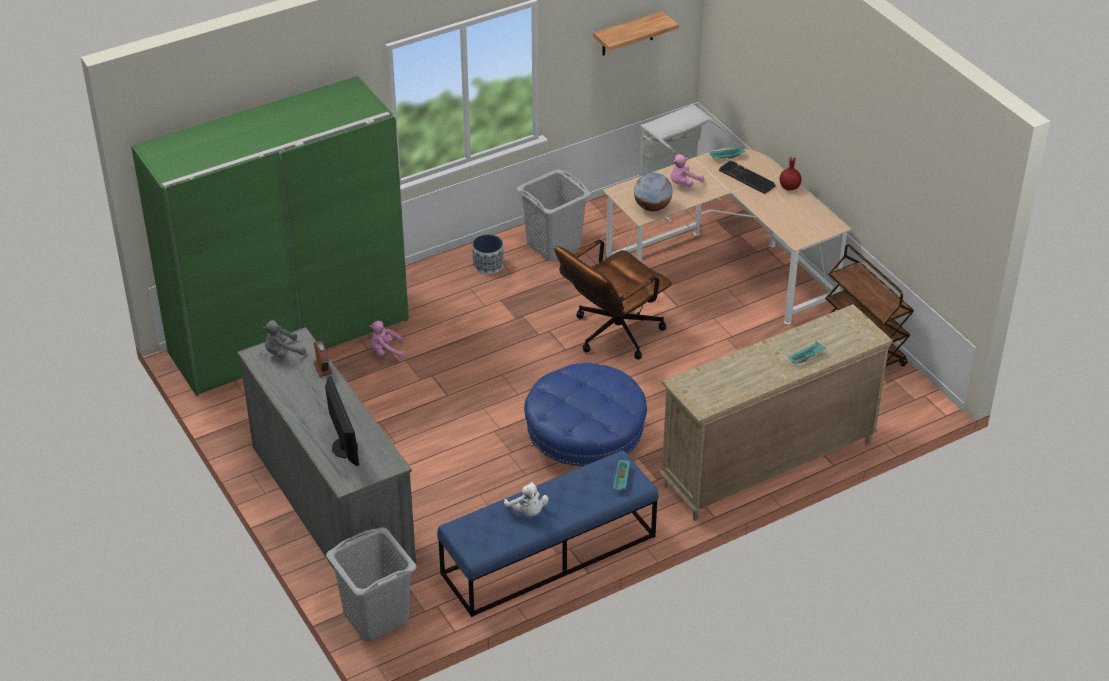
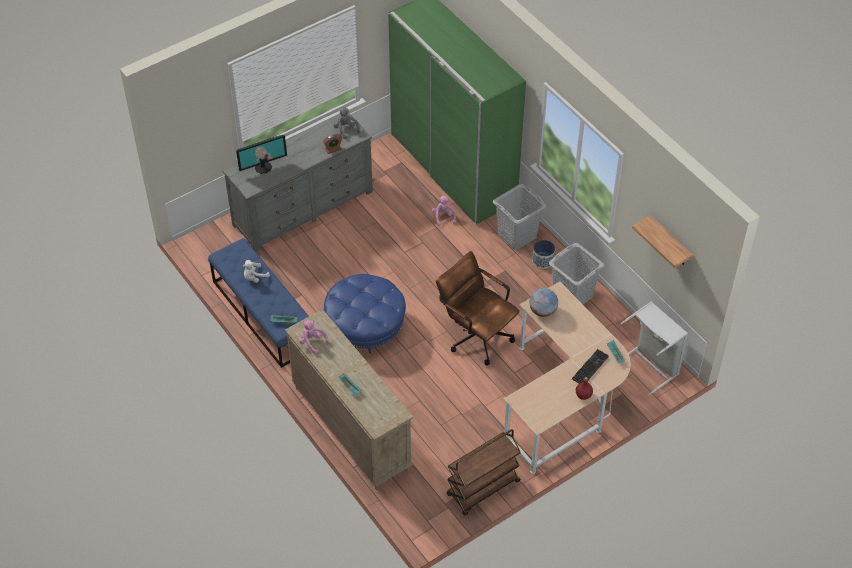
camera: 85 degrees right, 10 degrees up
(376, 617) = (212, 239): grey laundry basket -> grey laundry basket (516, 235)
(683, 184) = (575, 329): pink plush toy -> pink plush toy (312, 342)

